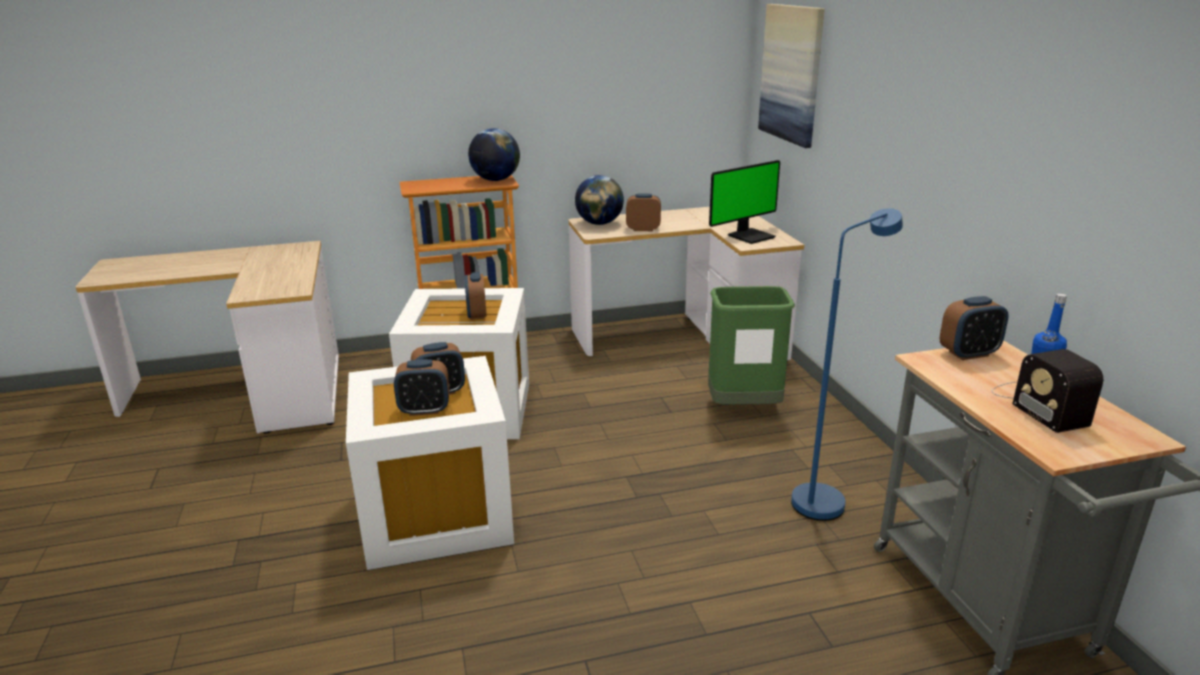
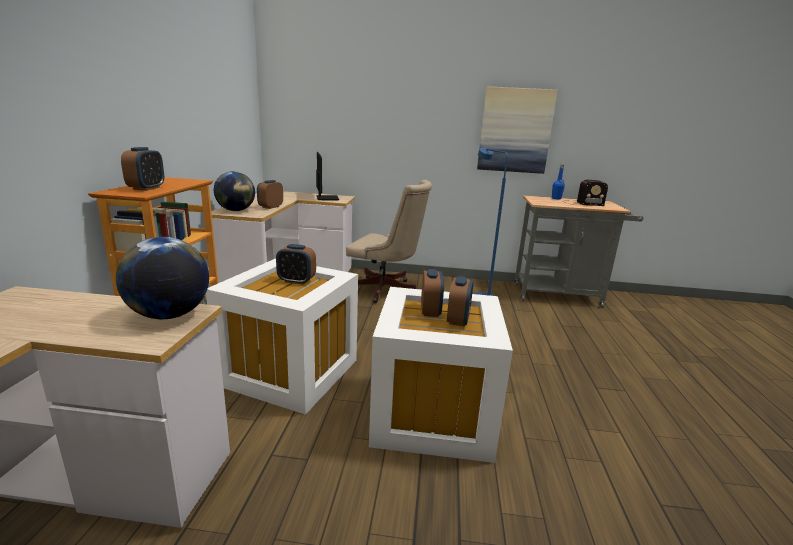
camera: 70 degrees left, 5 degrees down
(495, 180) = (179, 180): globe -> globe (169, 315)
(743, 408) = (386, 290): green trash can -> beige office chair
(791, 73) = (316, 97): picture -> picture (515, 131)
(968, 354) = (535, 199): alarm clock -> alarm clock (146, 188)

